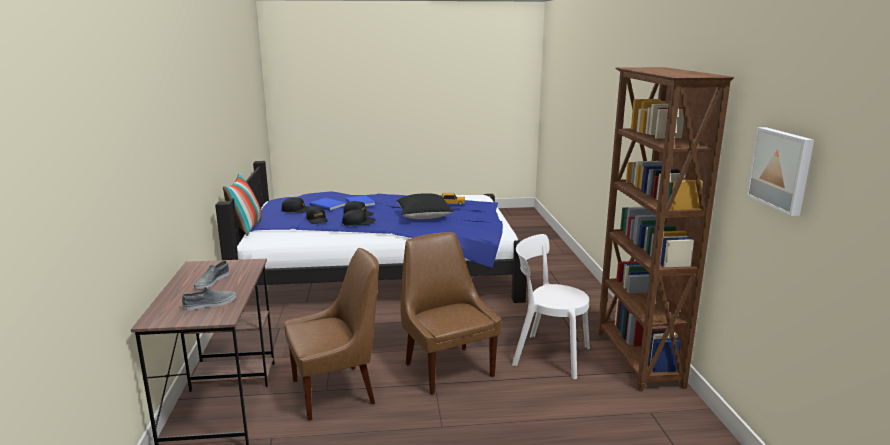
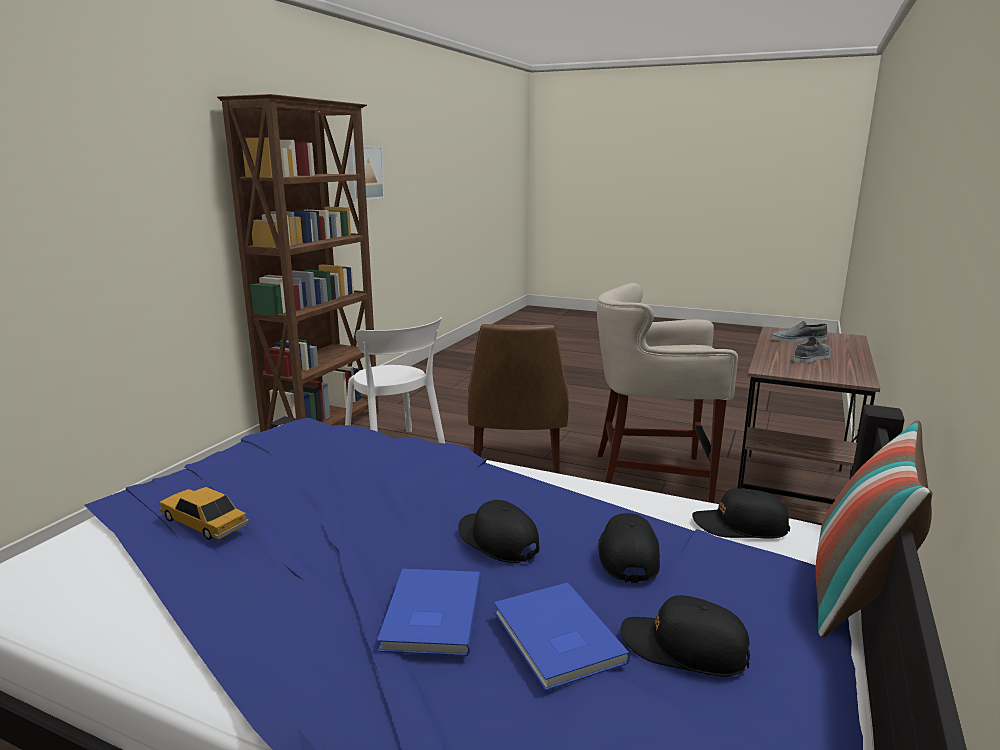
camera: 150 degrees left, 0 degrees up
(337, 391) = (654, 476): brown chair -> beige stool
(358, 223) = (525, 504): black cap -> black cap (740, 526)
(424, 216) = (353, 489): black pillow -> none

